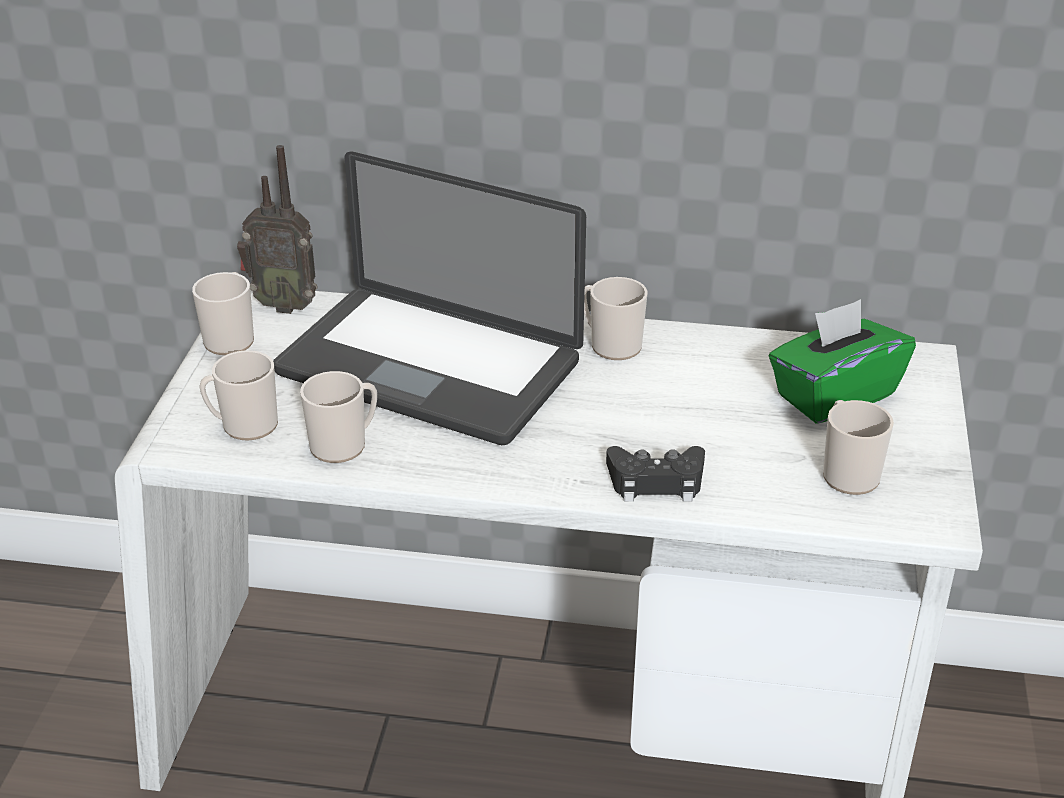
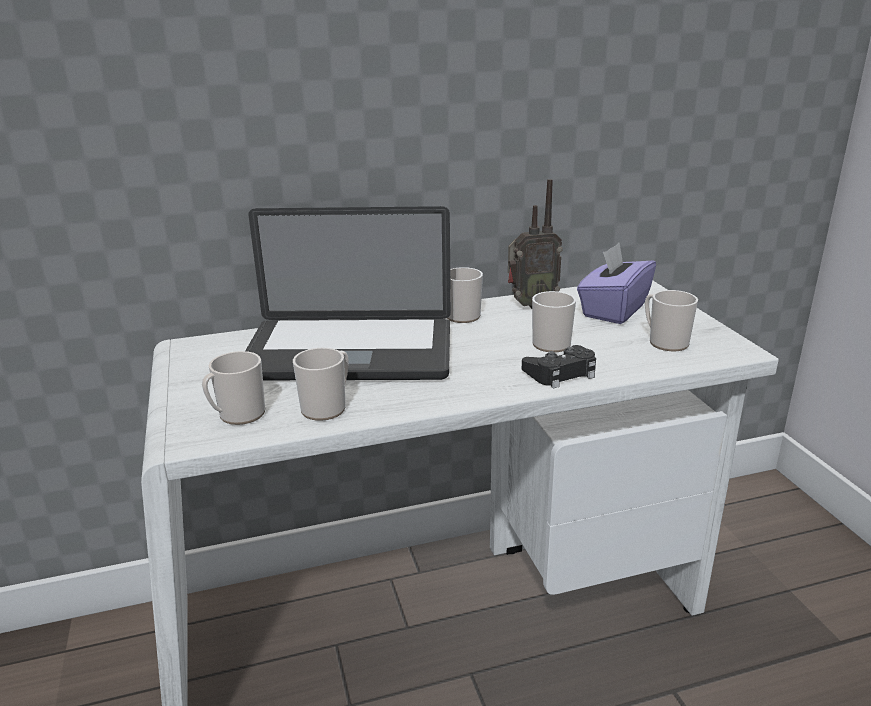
camera: 25 degrees left, 10 degrees down
(231, 338) = (184, 369): mug -> mug (549, 342)
(284, 304) = (211, 343): radio -> radio (530, 305)
(834, 394) = (613, 310): green tissue box -> purple tissue box

